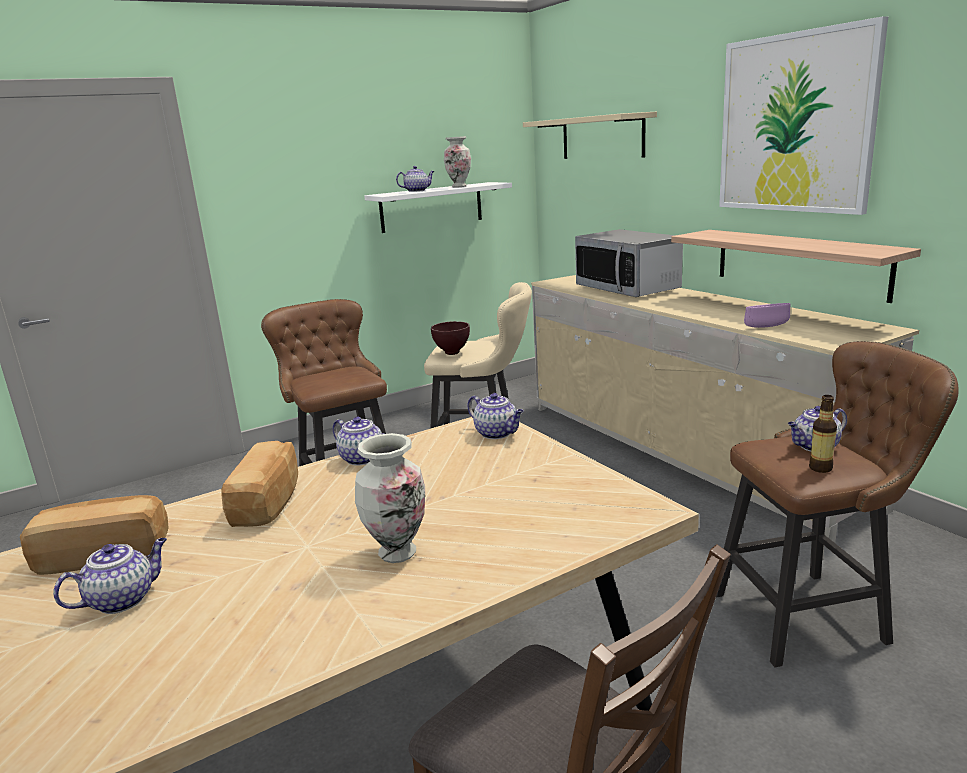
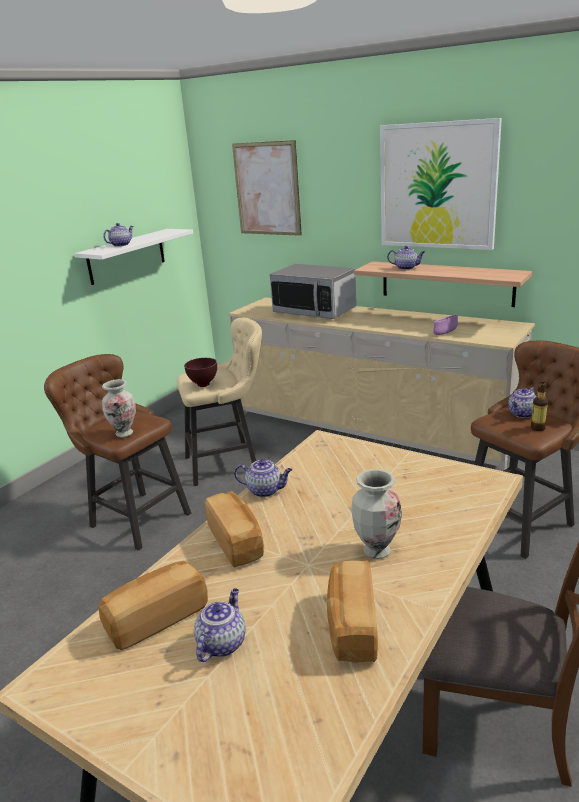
camera: 25 degrees left, 5 degrees up
(262, 628) = (351, 626): none -> bread
(459, 186) = (152, 237): vase -> vase (124, 433)
(497, 433) = (340, 448): teapot -> teapot (406, 268)
(602, 137) = (267, 189): beige shelf -> picture

